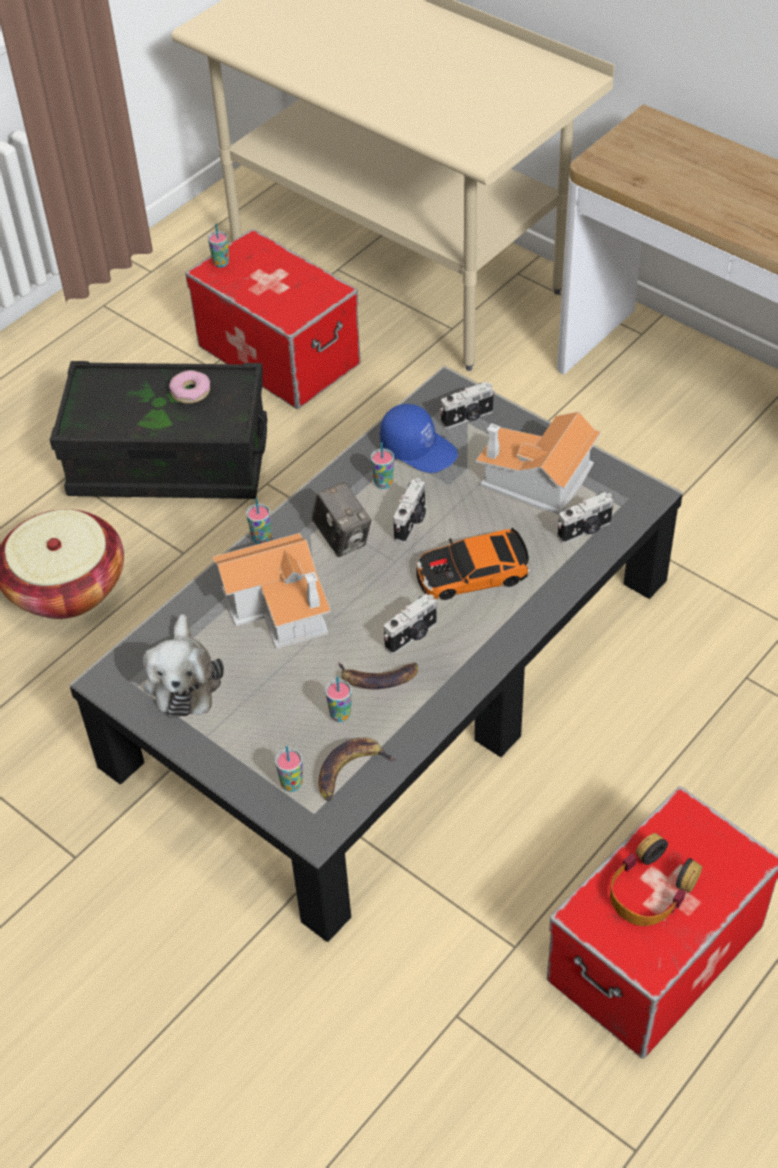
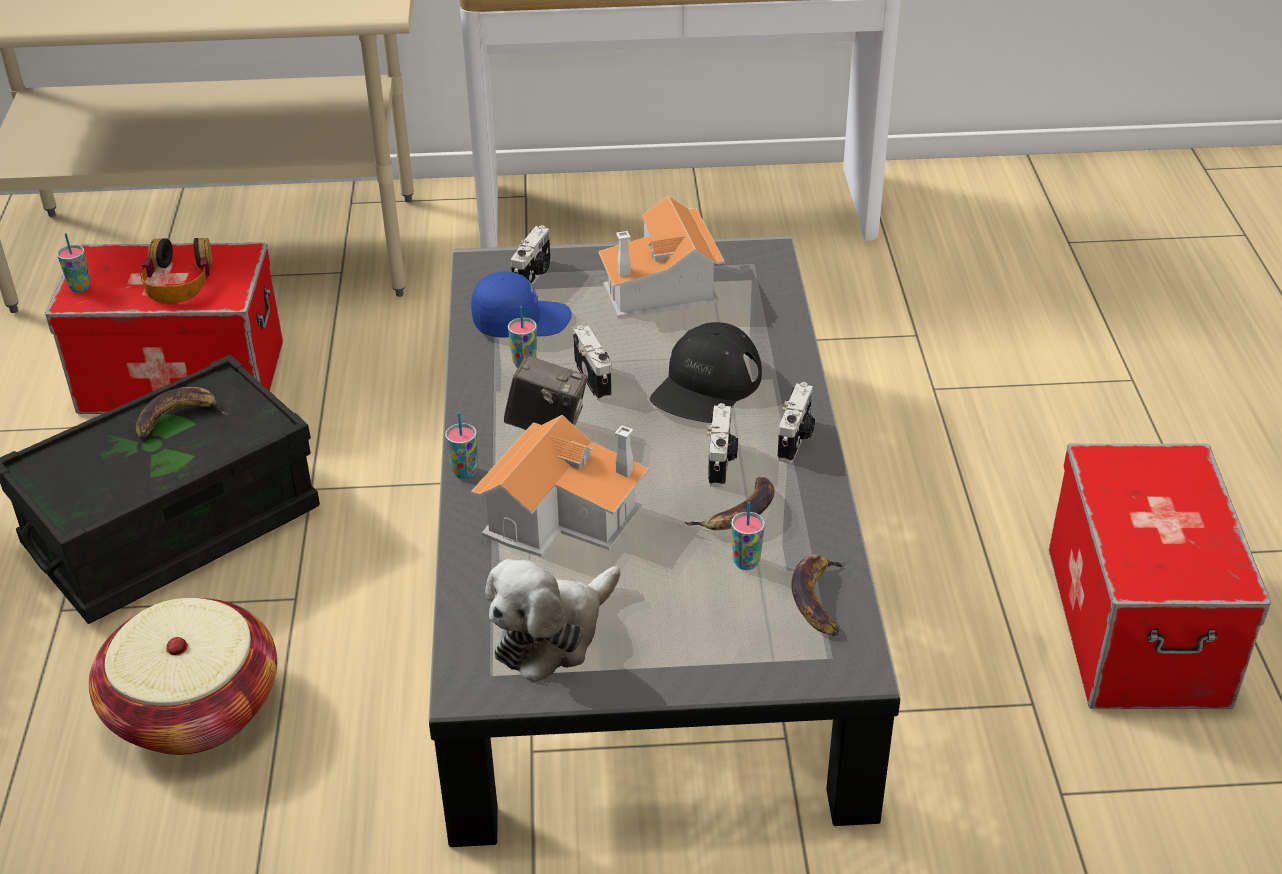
camera: 45 degrees left, 10 degrees down
(183, 680) = (552, 634): plush toy -> plush toy turned 90 degrees clockwise
(190, 392) = (178, 418): donut -> banana
(292, 784) = (782, 646): cup -> none
(472, 573) = (706, 385): toy car -> black cap
(585, 530) = (755, 302): camera -> camera (796, 439)
(650, 889) = (1154, 529): headphones -> headphones (178, 280)

